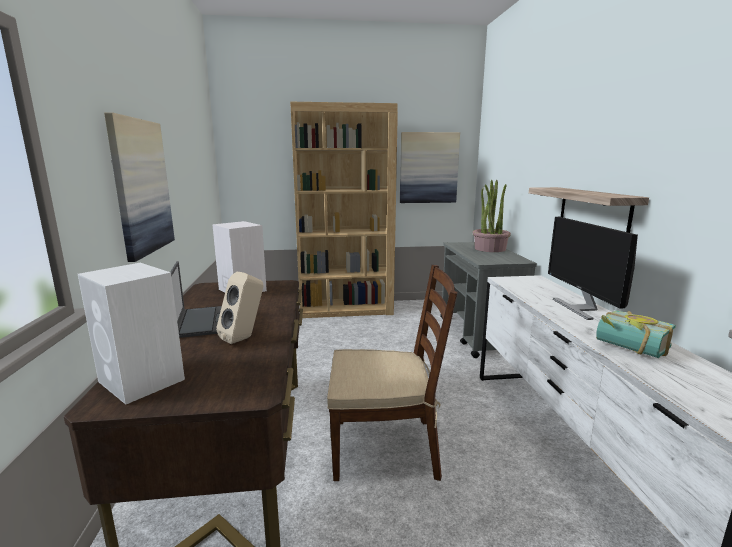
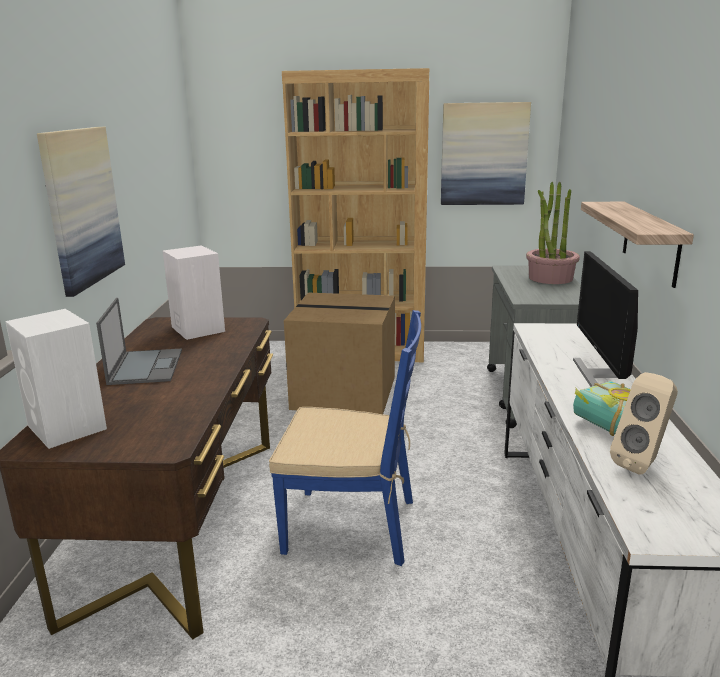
camera: 10 degrees right, 5 degrees up
(244, 338) = (179, 389): beige speaker -> beige speaker (642, 464)
(344, 339) = (346, 392): none -> cardboard box
(386, 447) = (352, 525): brown chair -> blue chair

